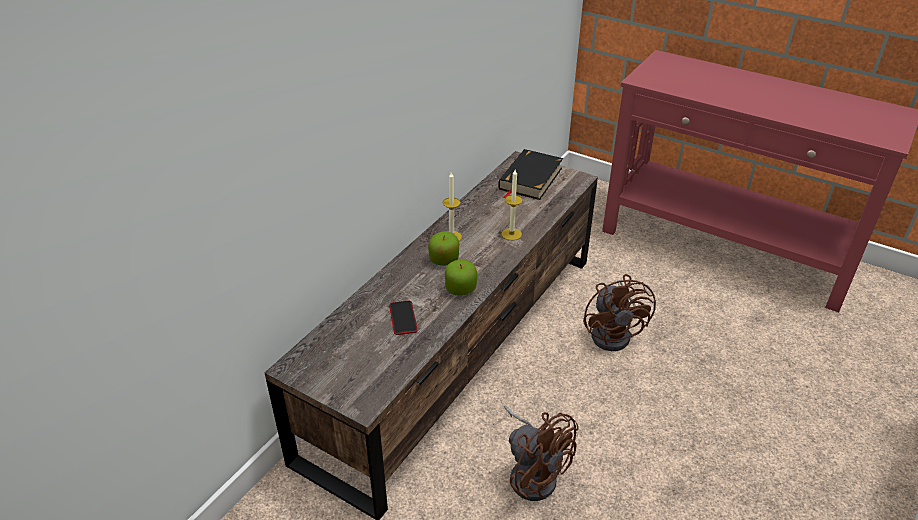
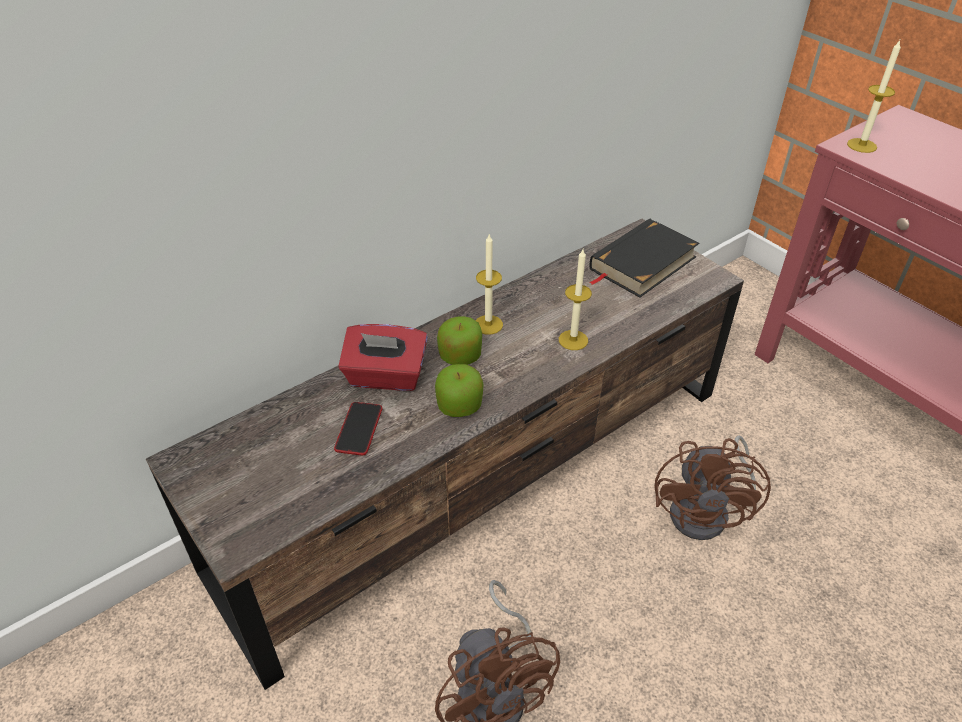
camera: 20 degrees right, 5 degrees up
(401, 283) = (386, 377): none -> red tissue box
(647, 78) = (862, 145): none -> candle

